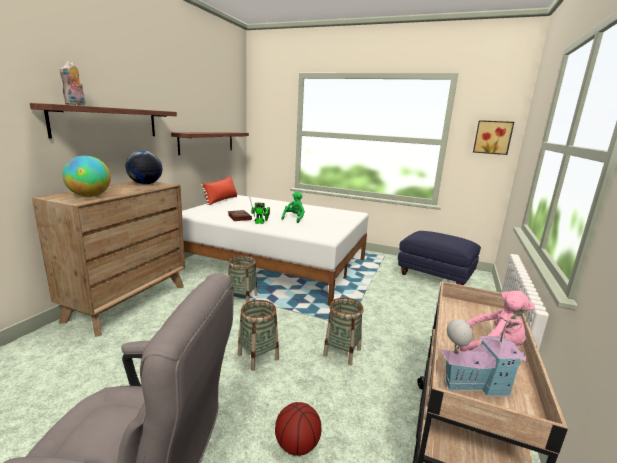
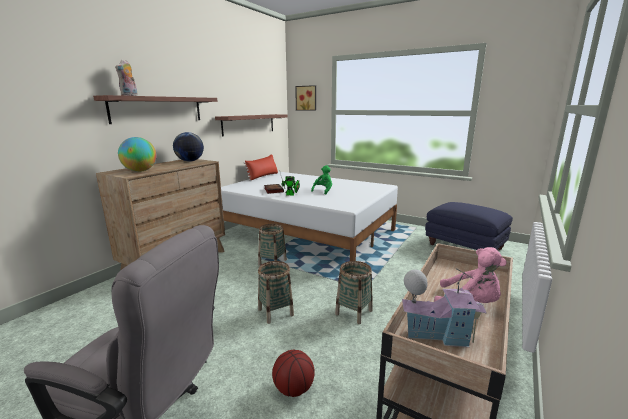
camera: 10 degrees right, 0 degrees up
(492, 137) = (524, 105): picture -> picture (306, 98)

